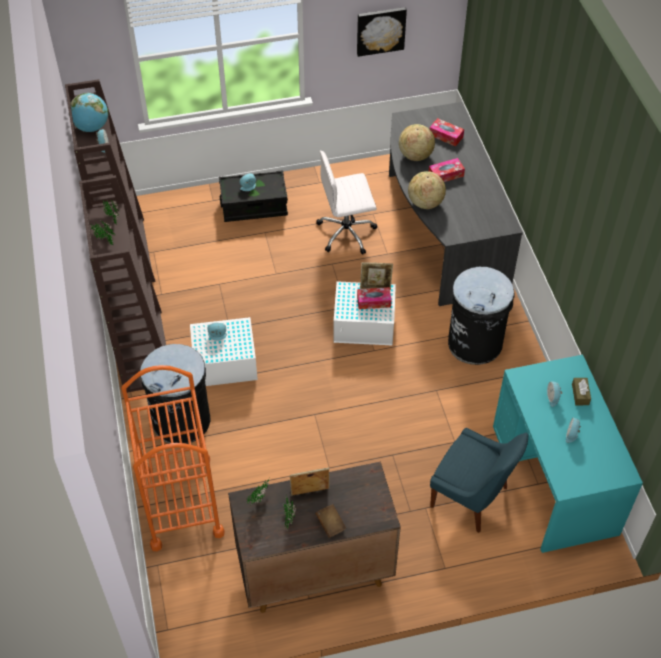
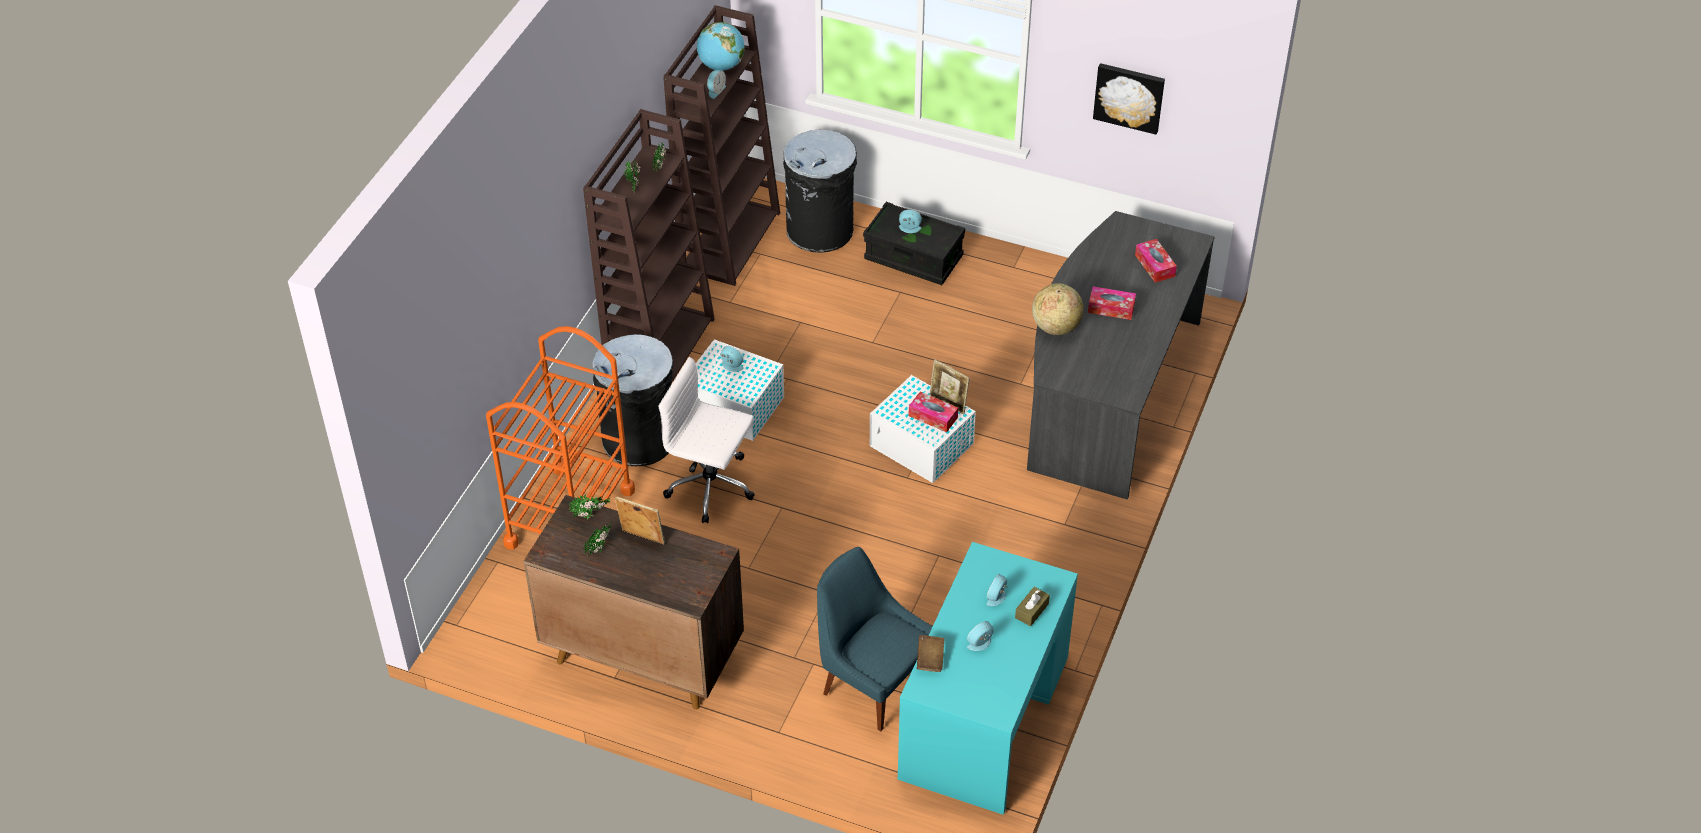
camera: 35 degrees right, 5 degrees down
(330, 524) = (634, 577): brown book -> brown book (930, 659)
(347, 233) = (994, 338): white office chair -> white office chair (712, 487)
(415, 155) = (1096, 270): globe -> none
(472, 498) = (873, 683): blue chair -> blue chair turned 150 degrees clockwise
(475, 343) = (1032, 530): black trash can -> black trash can (820, 231)

